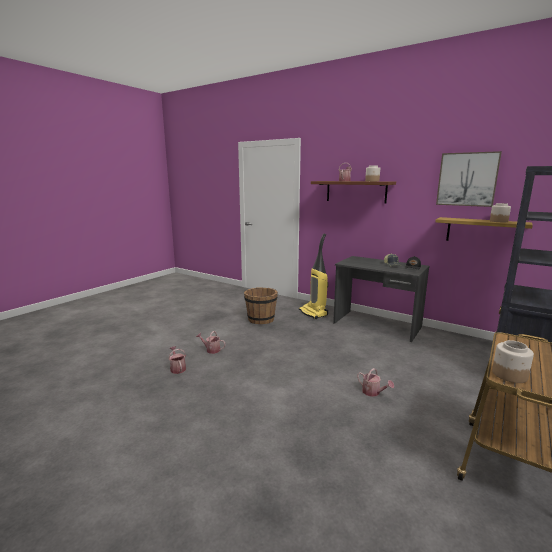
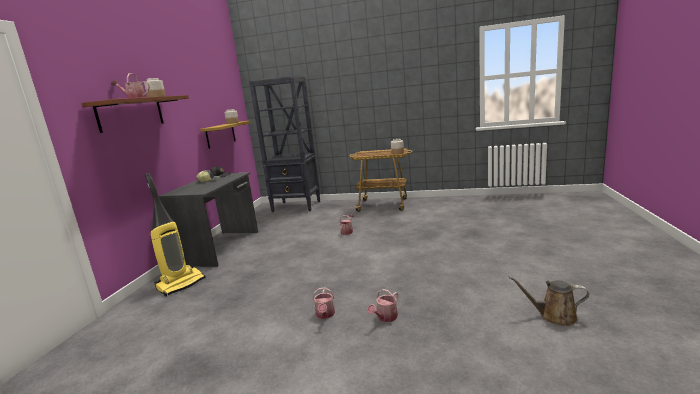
camera: 110 degrees left, 0 degrees up
(58, 443) = (554, 316): none -> brown watering can
(261, 319) = (208, 314): brown bucket -> none
(467, 179) = (203, 93): picture -> none

